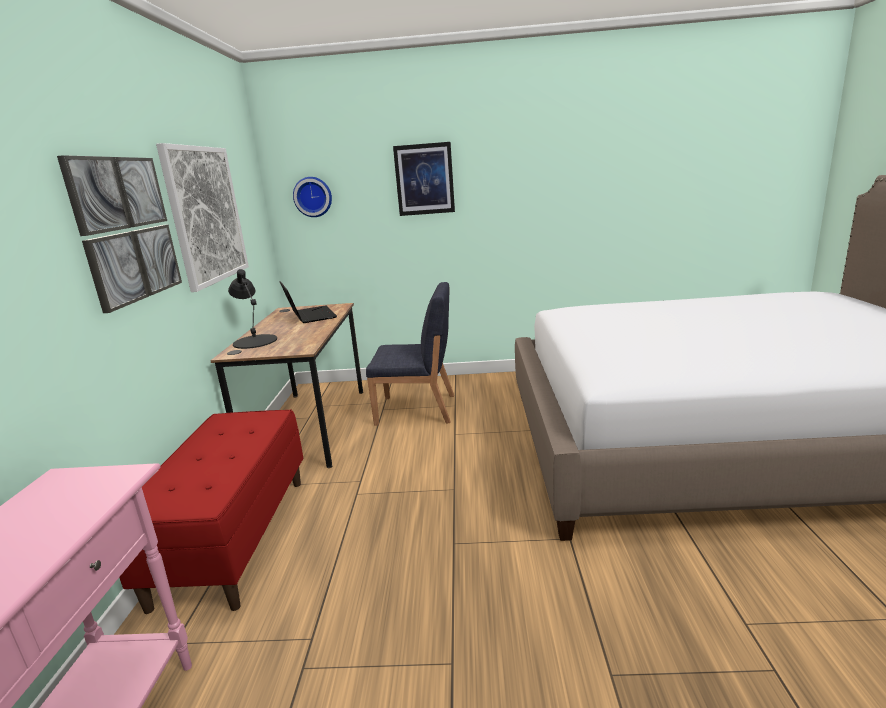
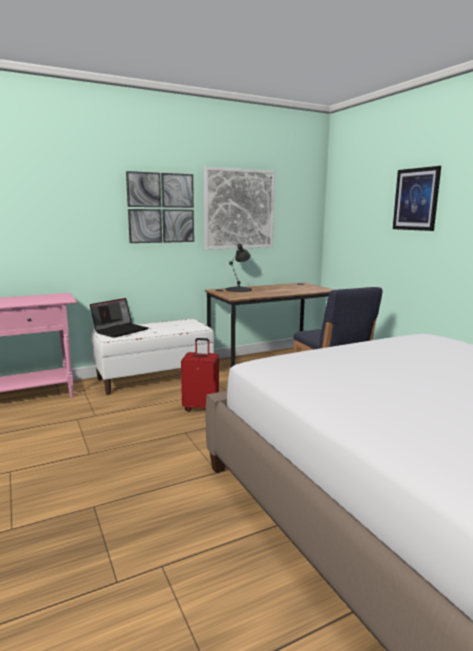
camera: 60 degrees right, 5 degrees down
(234, 537) = (154, 378): red bench -> white bench
(309, 316) = (296, 288): laptop -> laptop (120, 330)
(313, 197) = (347, 208): wall clock -> none
(392, 513) = (201, 407): none -> red suitcase

